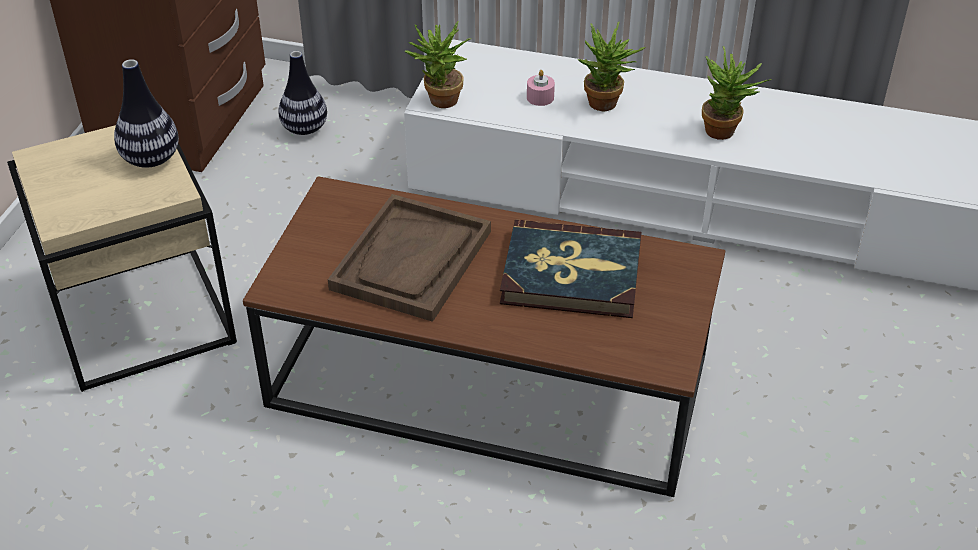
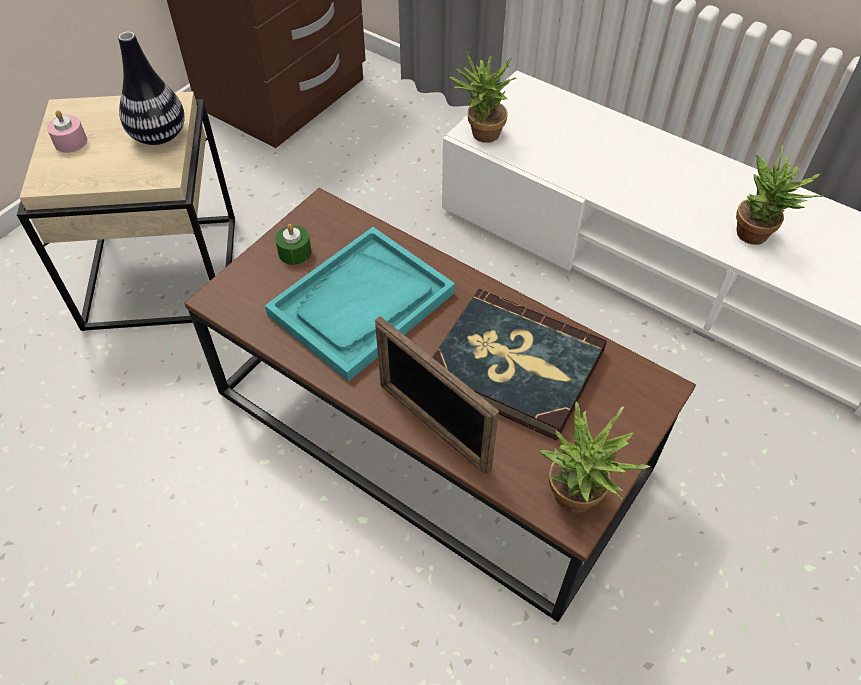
camera: 20 degrees right, 10 degrees up
(305, 129) = (379, 128): vase -> none
(325, 234) = (295, 252): none -> green candle
(411, 260) = (361, 304): brown tray -> turquoise tray
(524, 335) = (433, 426): none -> picture frame
(540, 97) = (580, 152): pink candle -> pink candle (71, 142)
(606, 106) = (643, 177): potted plant -> potted plant (578, 502)

